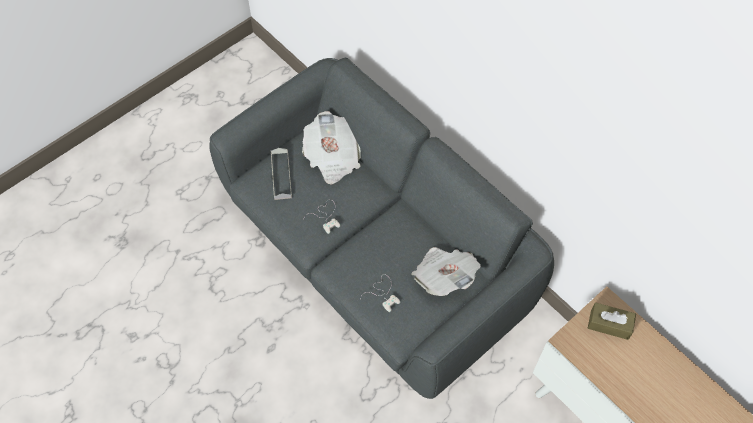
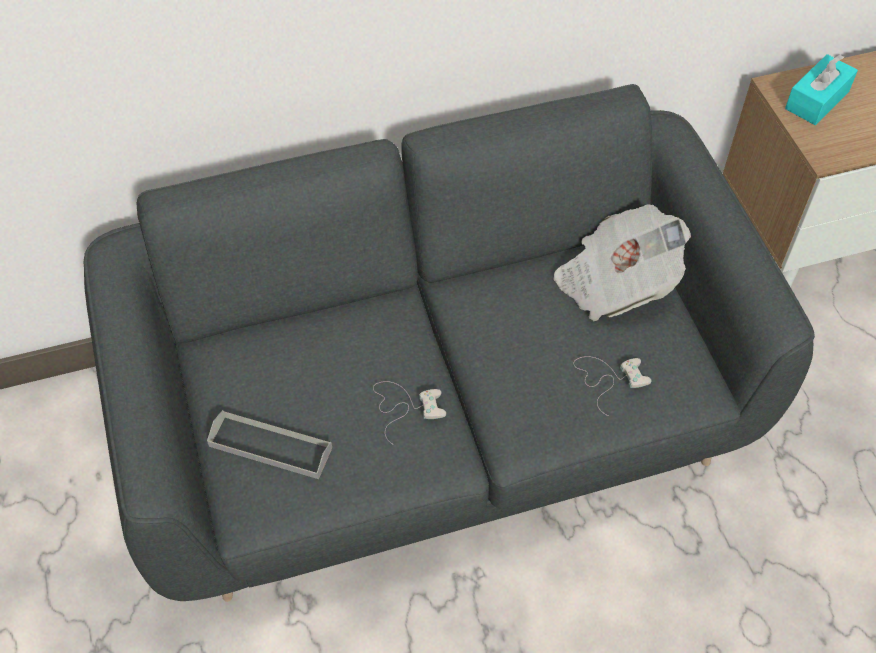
camera: 65 degrees left, 5 degrees down
(332, 157) = (289, 345): newspaper -> none
(609, 324) = (817, 100): brown tissue box -> turquoise tissue box

